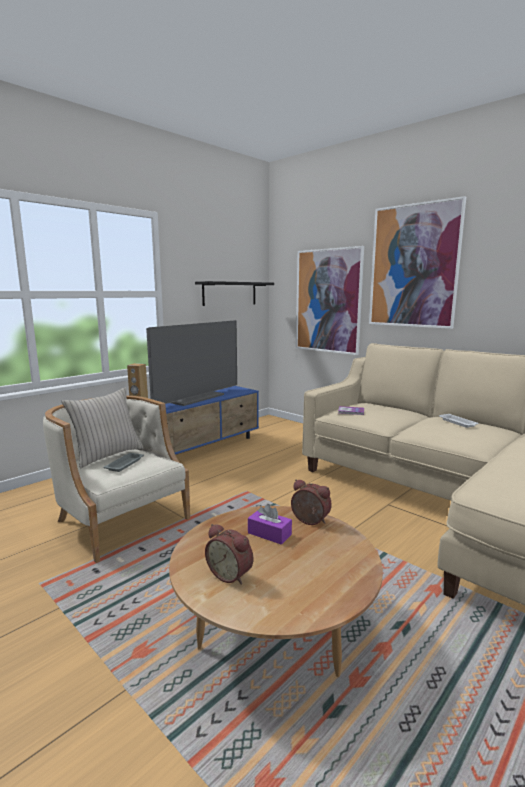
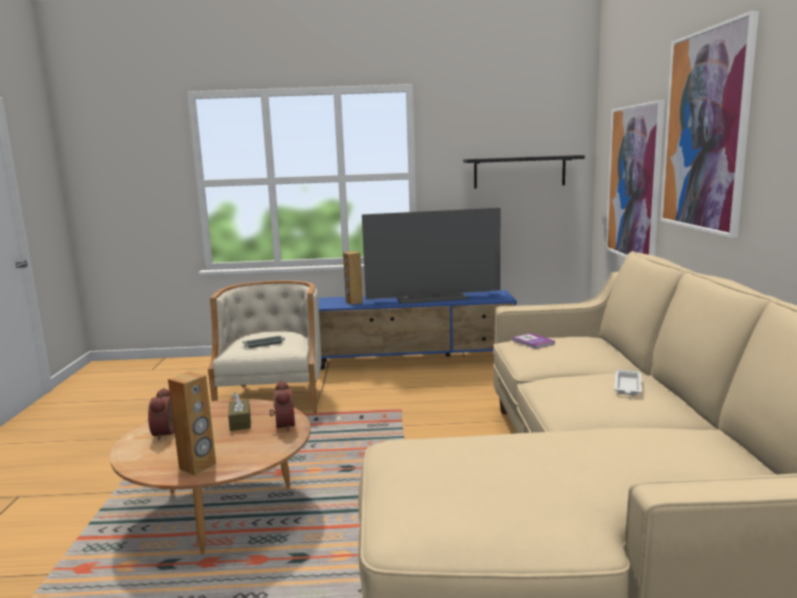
camera: 45 degrees right, 0 degrees up
(107, 455) = (270, 335): beige pillow -> none
(269, 534) = (240, 422): purple tissue box -> brown tissue box
(337, 584) = (198, 466): none -> brown speaker

